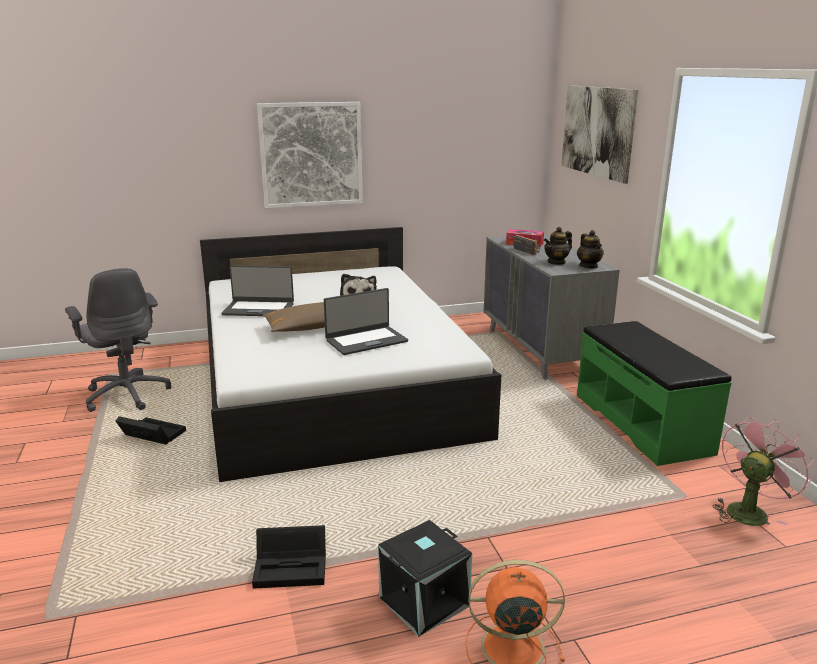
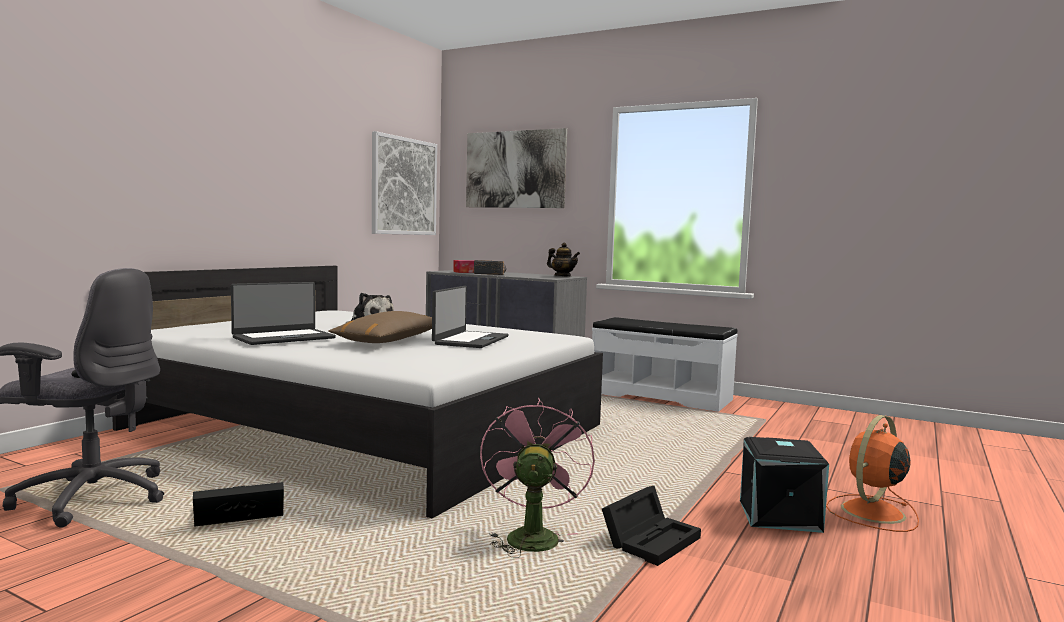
camera: 45 degrees left, 15 degrees down
(311, 155) = (246, 171): picture -> picture (404, 186)
(556, 262) = (534, 276): teapot -> none
(642, 423) = (661, 396): green bench -> white bench
(749, 510) = (803, 416): pink fan -> pink fan (531, 535)

